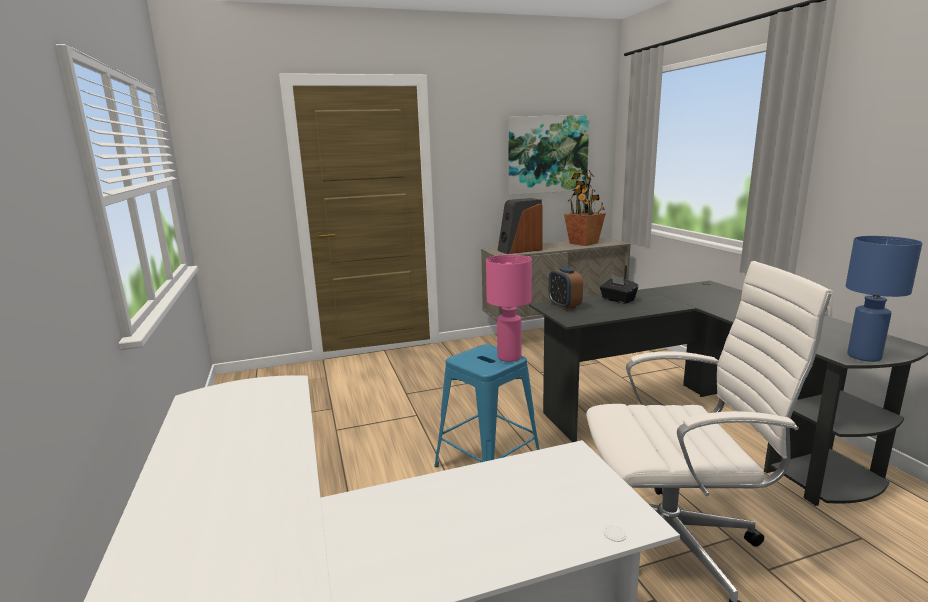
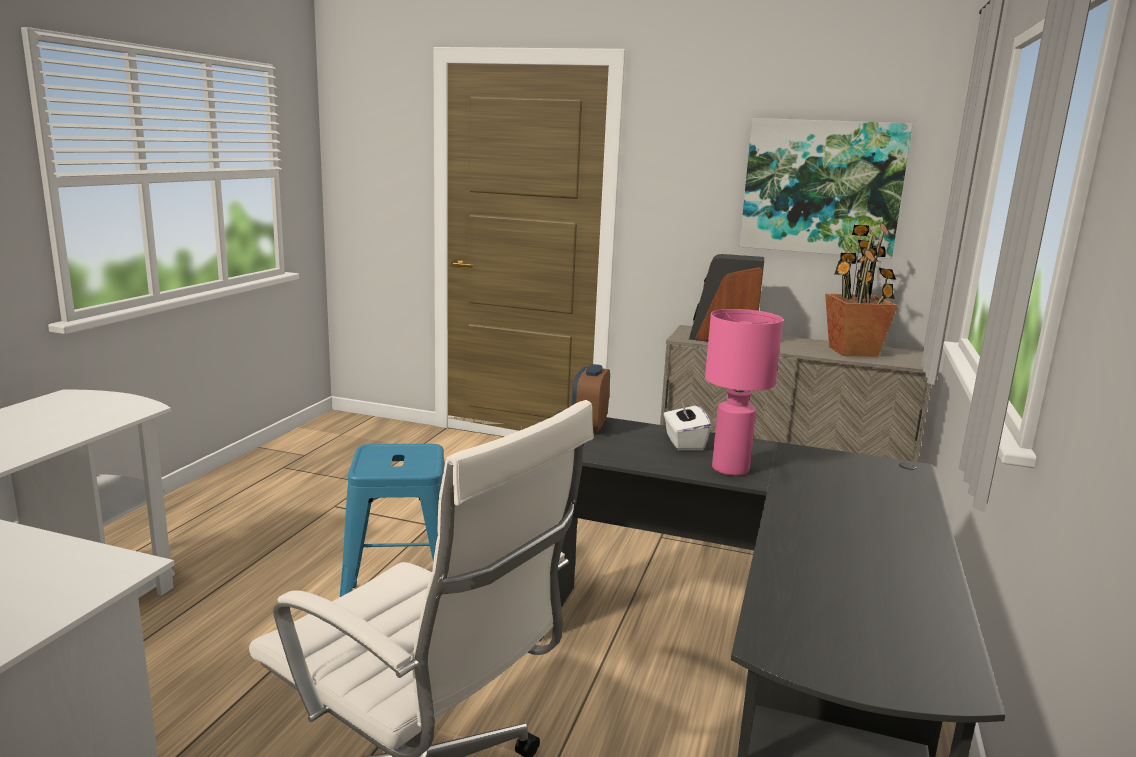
camera: 35 degrees right, 0 degrees up
(510, 357) = (420, 467): pink table lamp -> pink table lamp (731, 469)
(617, 300) = (684, 442): black tissue box -> white tissue box
(863, 356) = (805, 659): blue table lamp -> none

